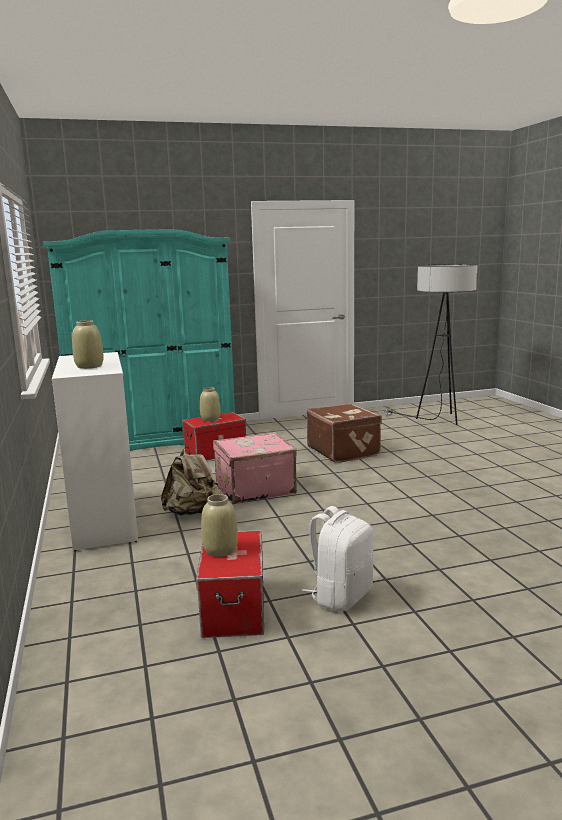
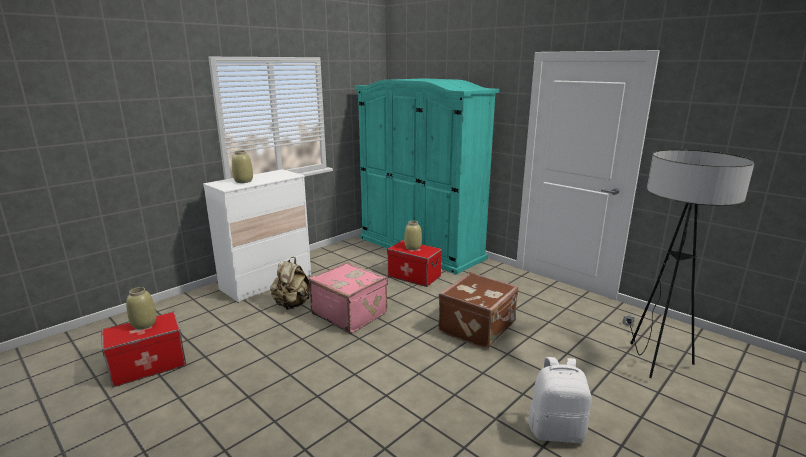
camera: 60 degrees right, 5 degrees up
(340, 596) = (168, 406): white backpack -> white backpack (556, 431)

